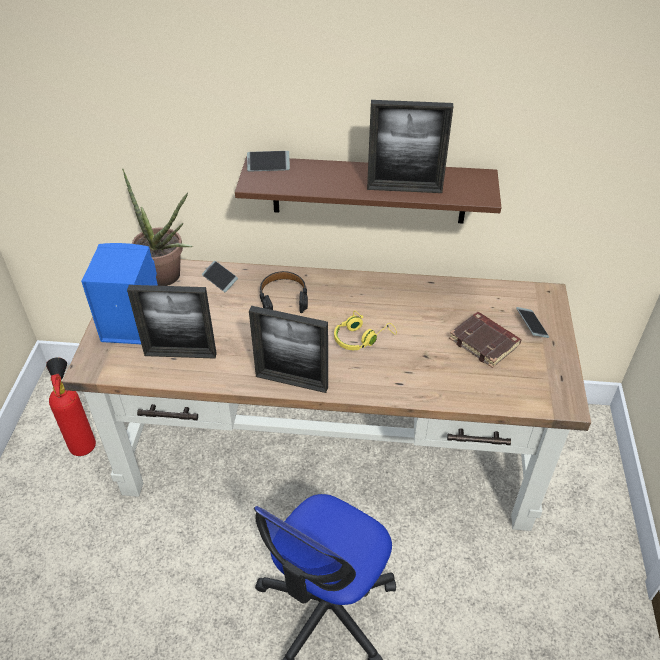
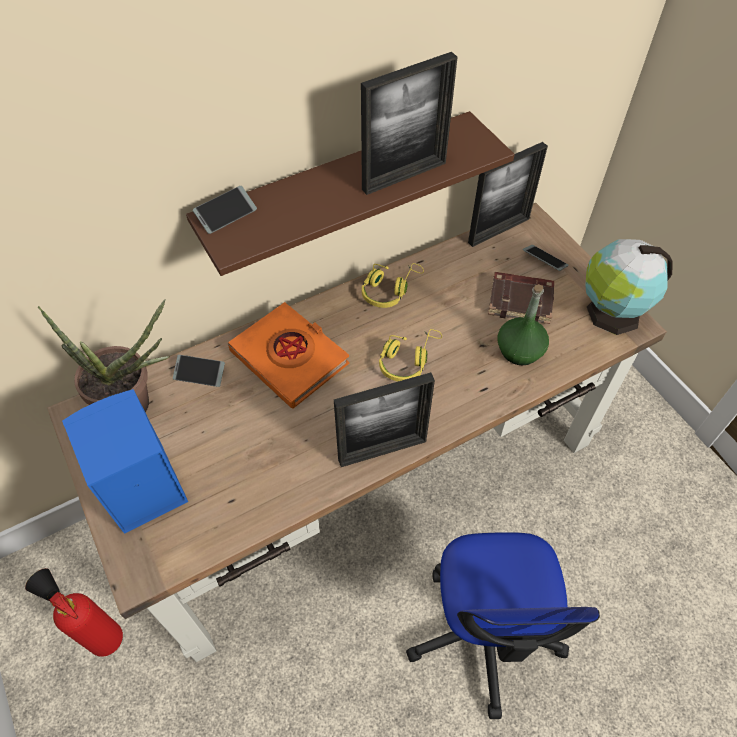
camera: 35 degrees left, 10 degrees up
(180, 354) = (235, 491): picture frame -> picture frame (498, 230)
(283, 298) = (290, 358): black headphones -> orange book
(390, 289) = (389, 290): none -> yellow headphones
(451, 373) = (519, 350): none -> green bottle
(552, 386) = (610, 314): none -> globe

